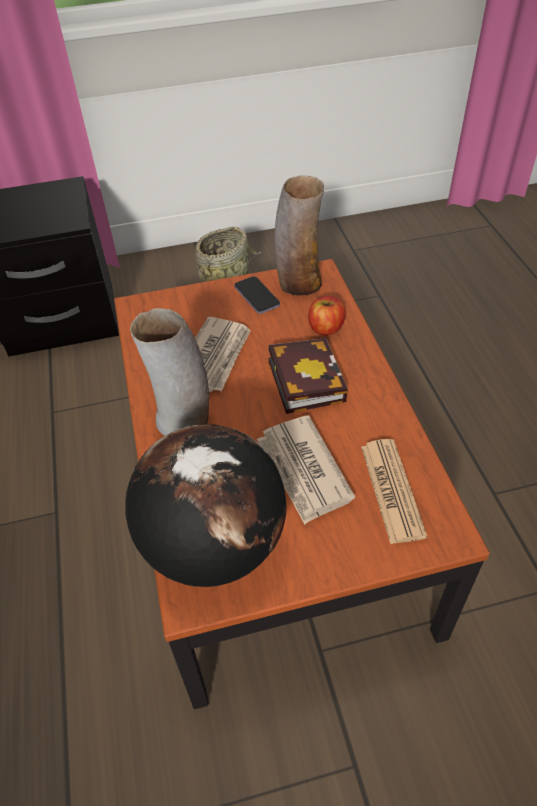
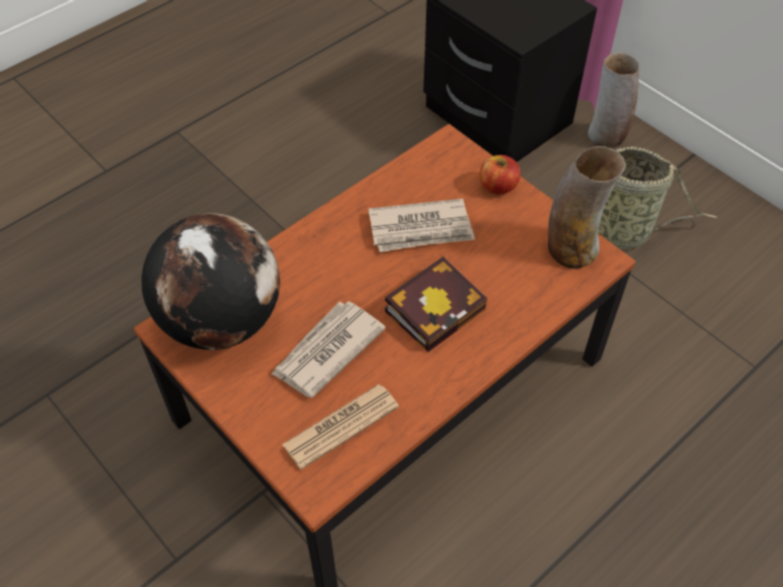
camera: 60 degrees right, 5 degrees up
(184, 420) = (334, 242): vase -> vase (606, 136)
(257, 296) = (525, 223): phone -> none
(325, 328) = (519, 297): apple -> apple (498, 186)

